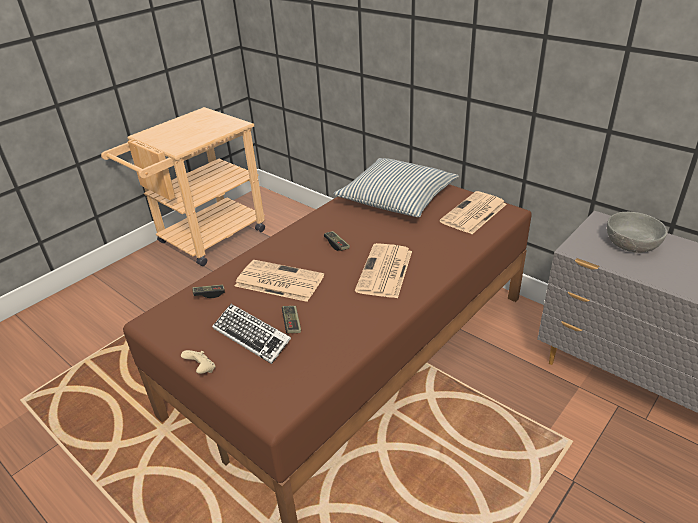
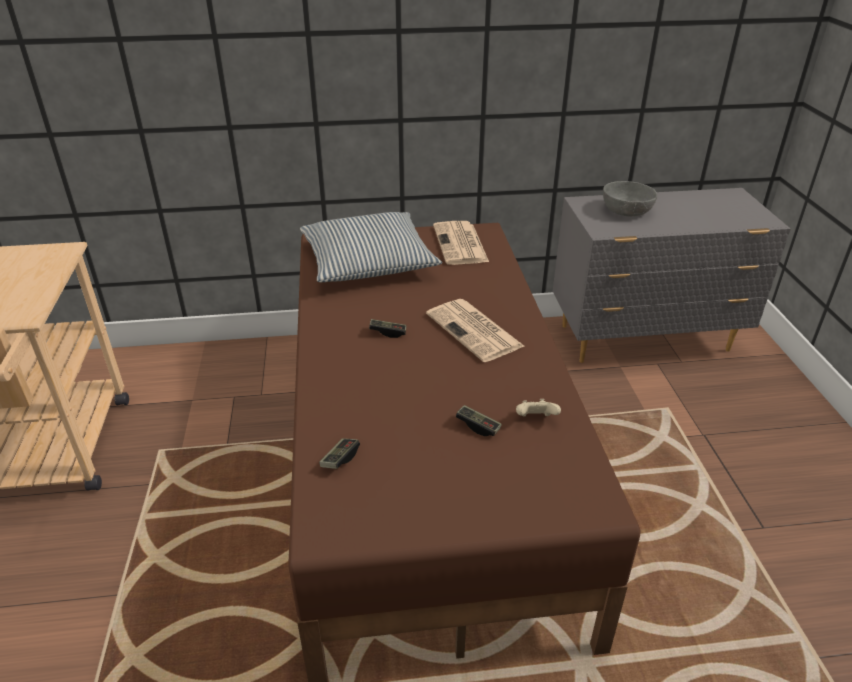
camera: 50 degrees left, 0 degrees up
(201, 369) = (473, 529): beige game controller -> beige game controller (535, 419)
(252, 337) = (463, 464): keyboard -> none
(278, 281) = (392, 399): newspaper -> none

